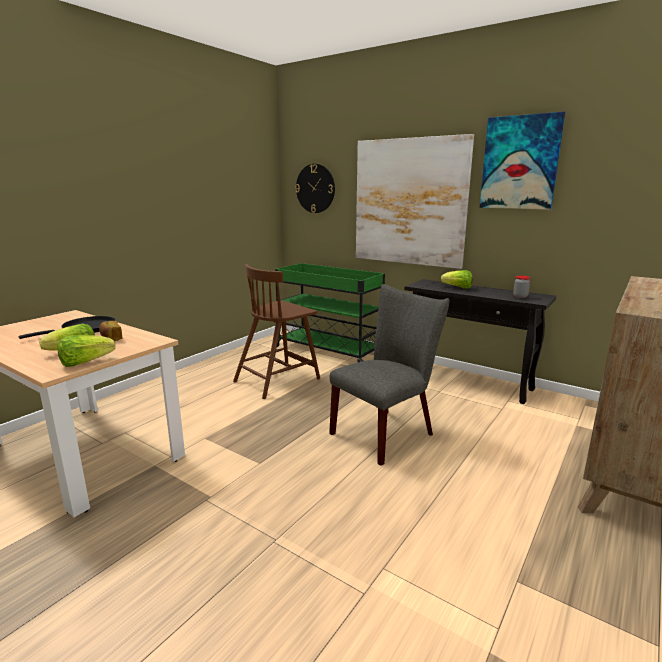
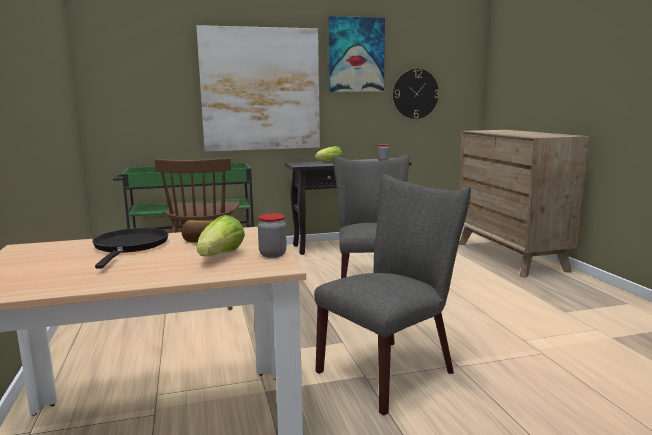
camera: 50 degrees left, 5 degrees down
(85, 362) = (272, 254): lettuce -> jar
(233, 506) = (392, 369): none -> grey chair
(315, 188) = (137, 76): wall clock -> wall clock (415, 94)

